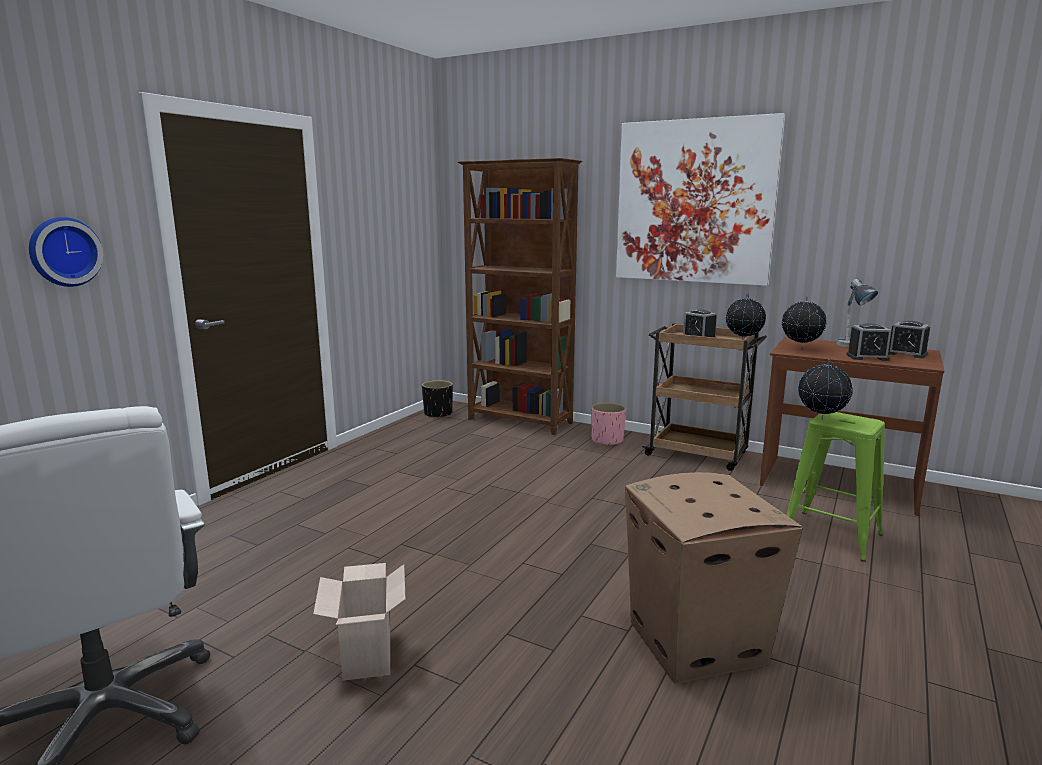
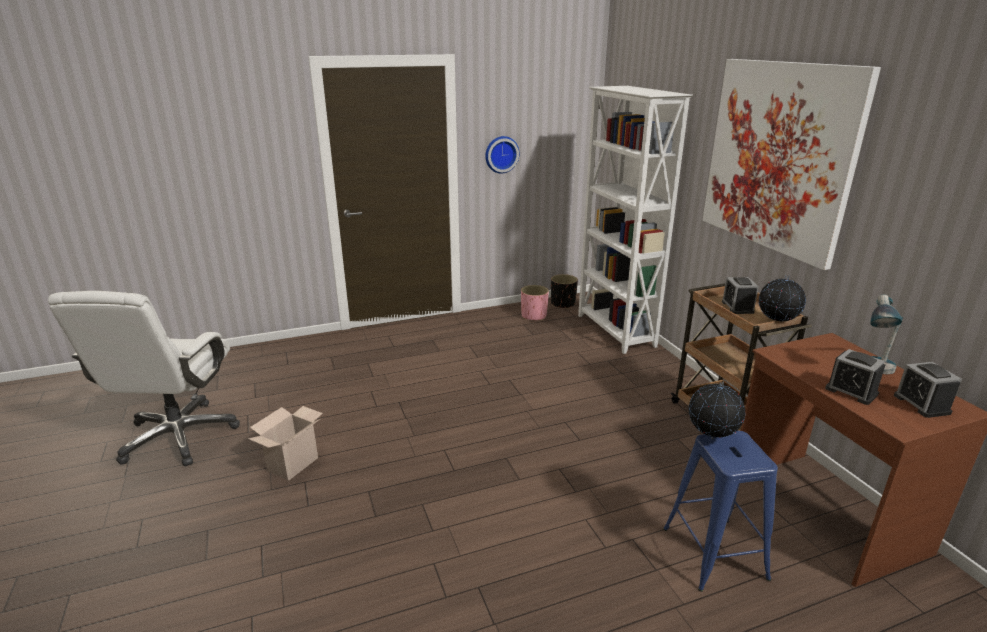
camera: 40 degrees right, 10 degrees up
(63, 252) = (255, 164): wall clock -> wall clock (501, 154)
(520, 421) = (615, 331): brown bookcase -> white bookcase
(607, 441) = (660, 375): pink planter -> pink planter (534, 316)
(697, 642) = (458, 565): cardboard box -> none
(800, 348) = (804, 353): globe -> none
(832, 535) = (714, 554): green stool -> blue stool

